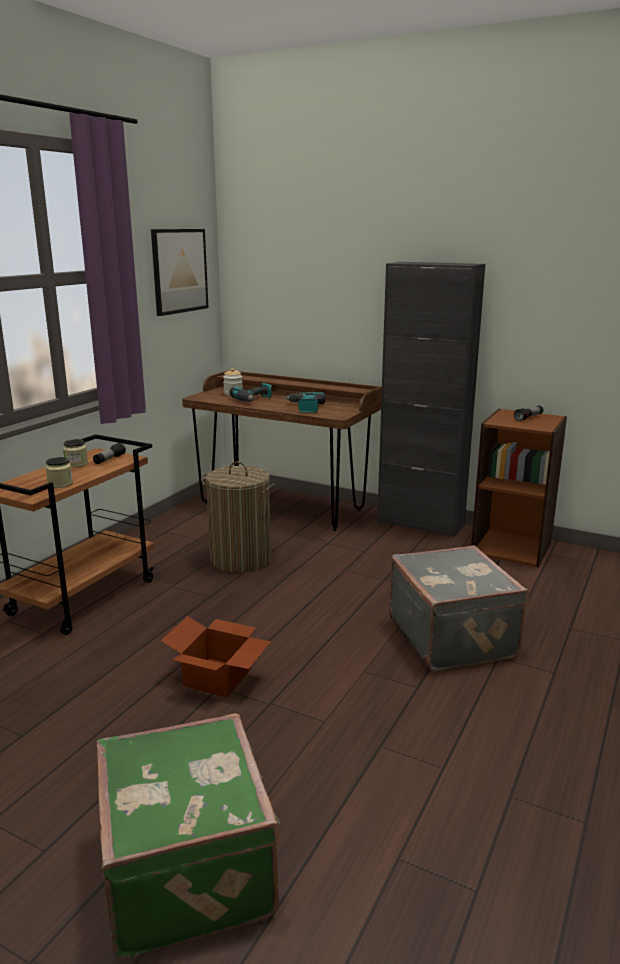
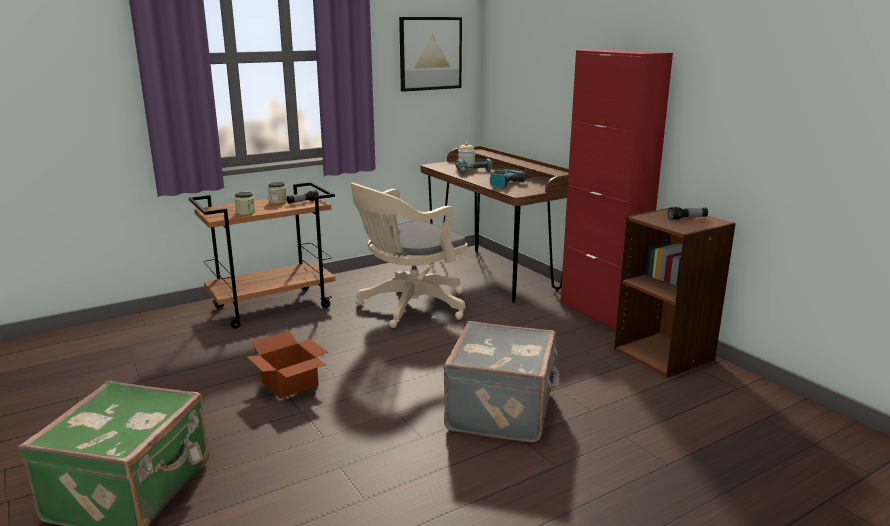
camera: 30 degrees right, 0 degrees up
(240, 559) = (409, 307): laundry basket -> beige office chair
(420, 523) = (600, 313): black cabinet -> red cabinet

